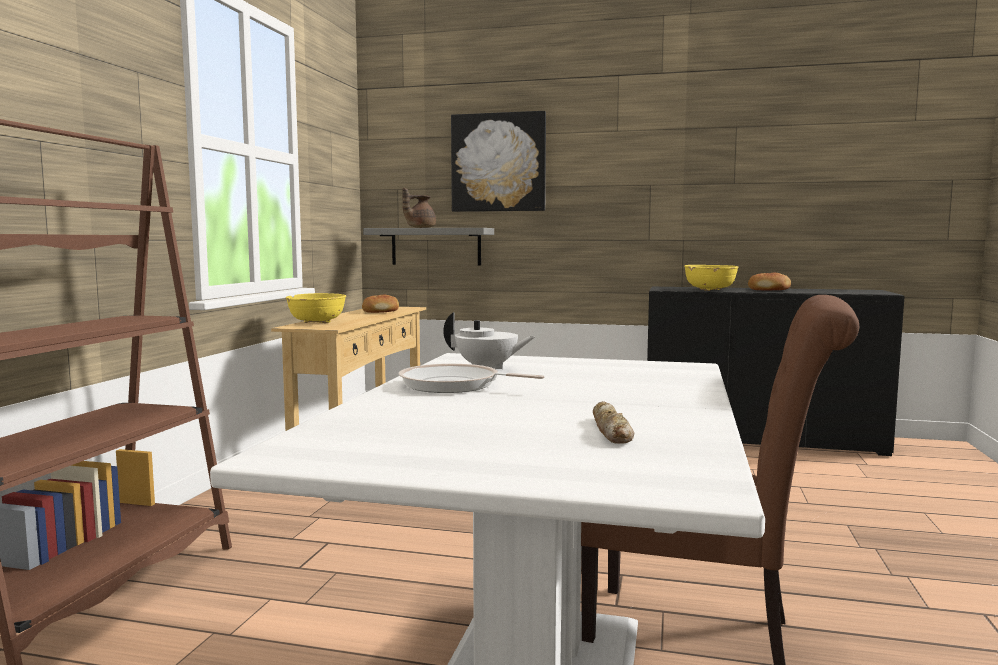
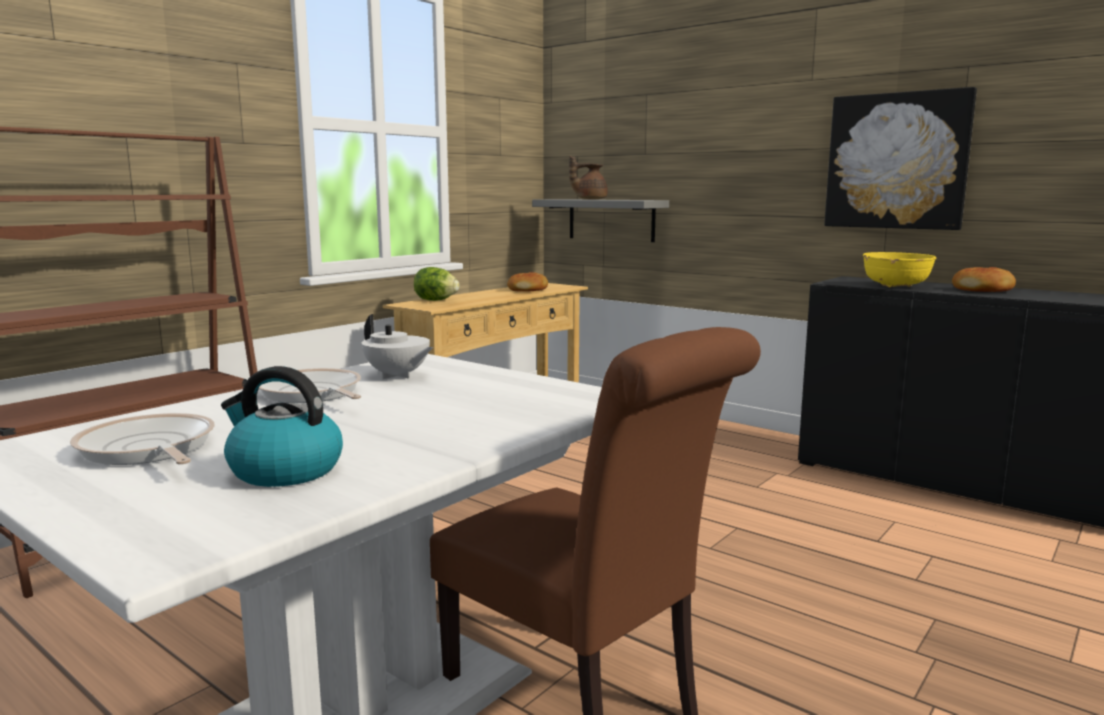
camera: 25 degrees right, 5 degrees up
(317, 322) = (436, 300): yellow bowl -> lettuce
(441, 434) = (147, 450): none -> frying pan
(498, 162) = (676, 124): picture -> picture (896, 161)
(609, 430) = (284, 470): bread -> kettle

